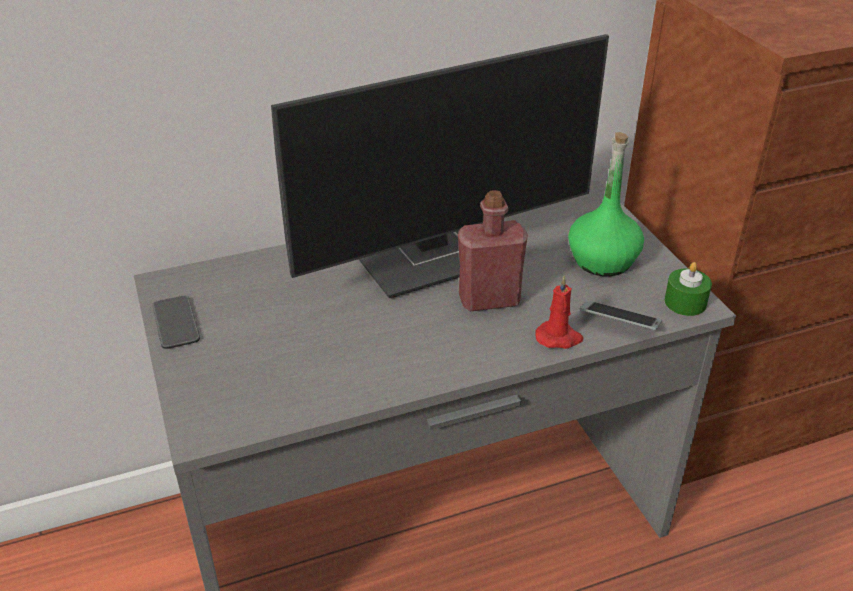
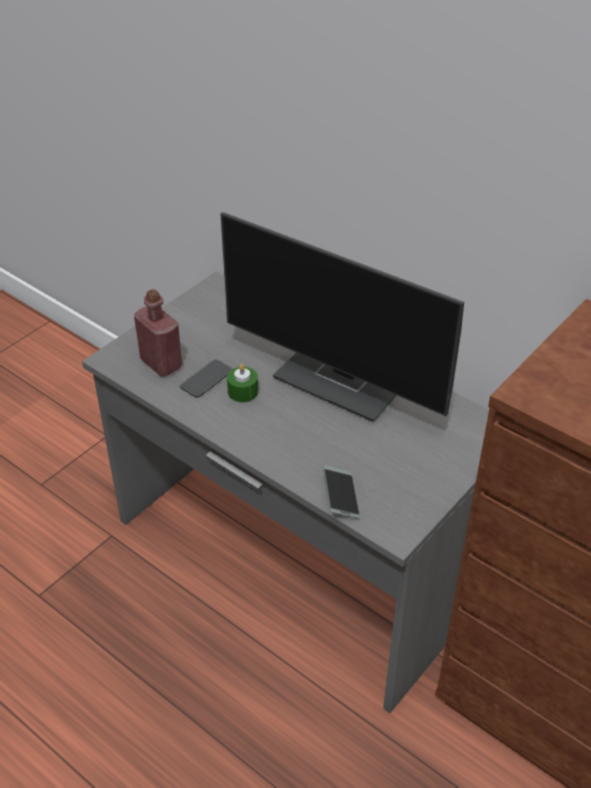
camera: 60 degrees right, 5 degrees up
(176, 323) = (186, 307): phone -> phone (206, 379)
(489, 300) = (312, 424): red bottle -> red bottle (161, 363)
(559, 338) = (298, 471): red candle -> none
(603, 260) = (409, 465): green bottle -> none
(685, 302) = (394, 526): green candle -> green candle (243, 391)

